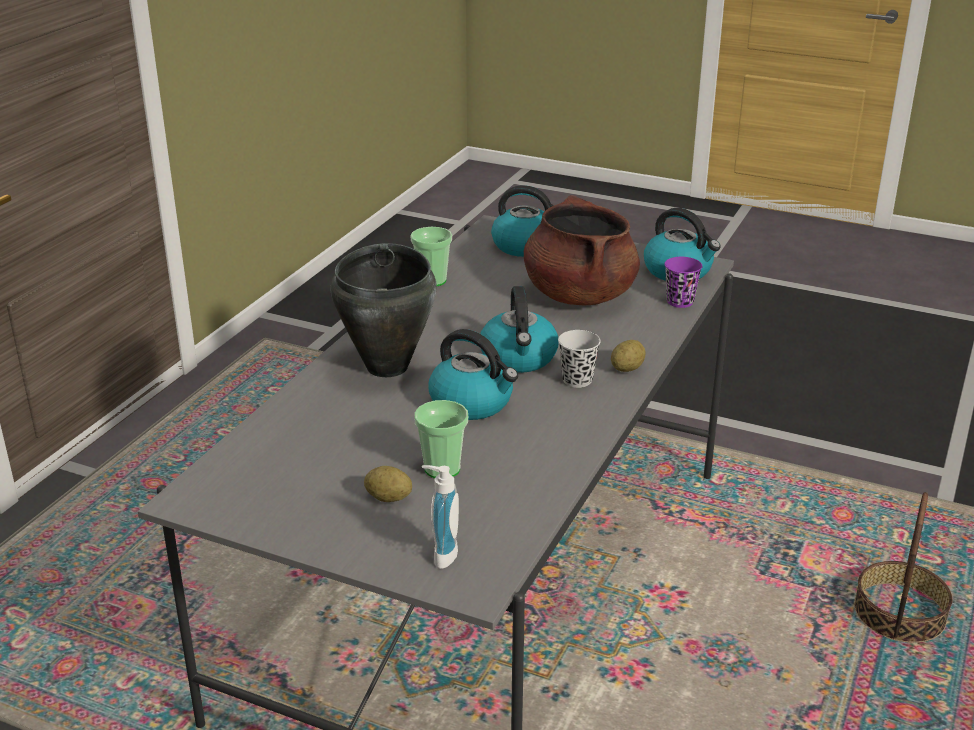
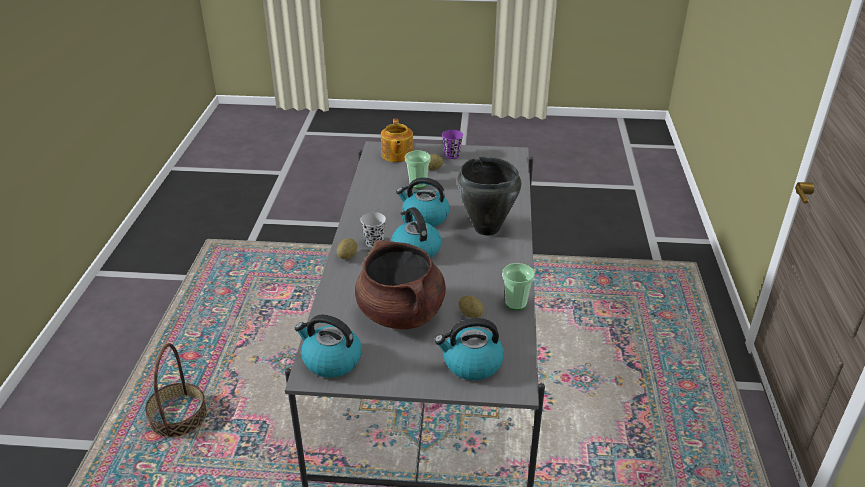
camera: 160 degrees right, 5 degrees up
(440, 554) = (397, 155): soap dispenser -> teapot
(495, 280) = (470, 314): none -> potato
(680, 302) = (324, 323): purple cup -> purple cup (452, 155)

